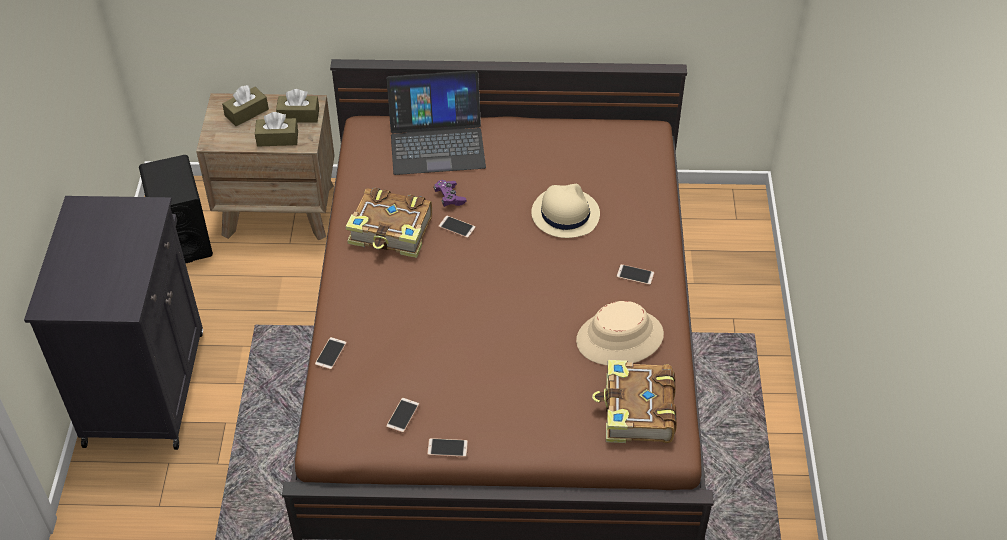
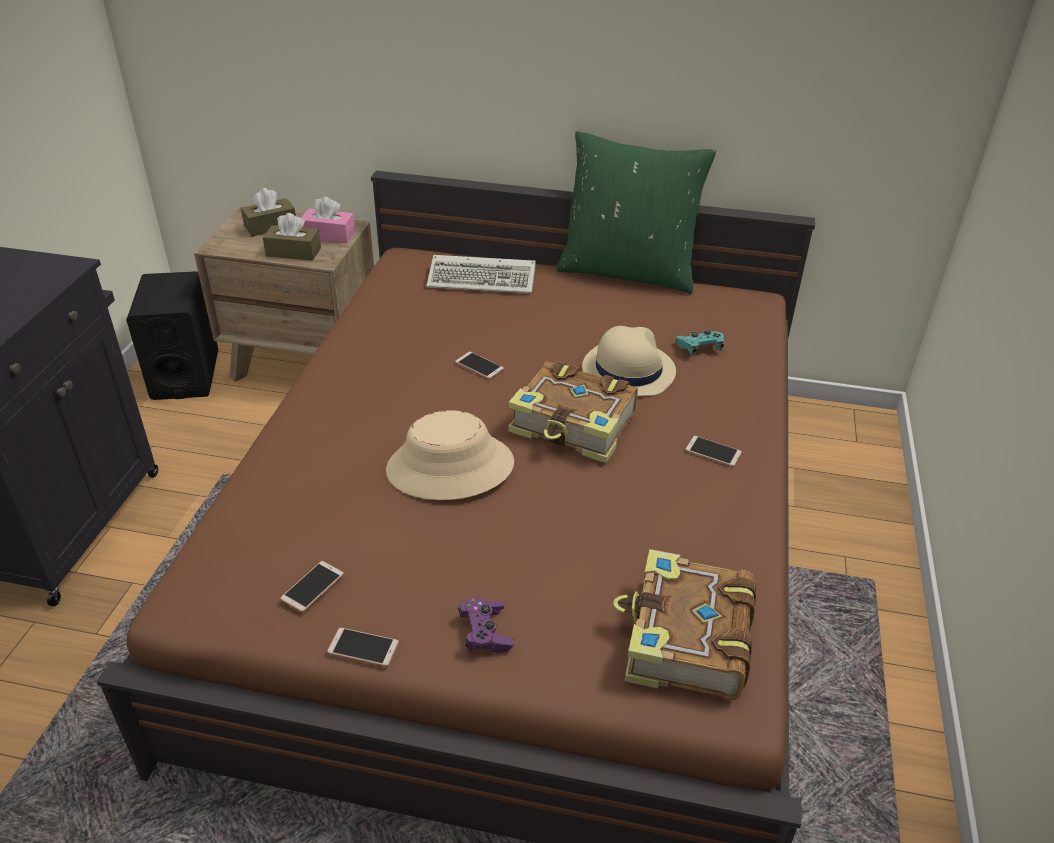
camera: 10 degrees right, 10 degrees down
(298, 115) = (328, 235): brown tissue box -> pink tissue box
(330, 354) = (247, 488): phone -> none
(392, 232) = (392, 360): book -> book (574, 426)
(437, 142) = (484, 279): laptop -> keyboard
(449, 197) = (481, 334): purple game controller -> purple game controller (485, 633)
(547, 116) = (628, 271): none -> green pillow
(613, 186) = (699, 348): none -> turquoise game controller
(619, 338) = (676, 530): beige hat -> beige hat (450, 467)

